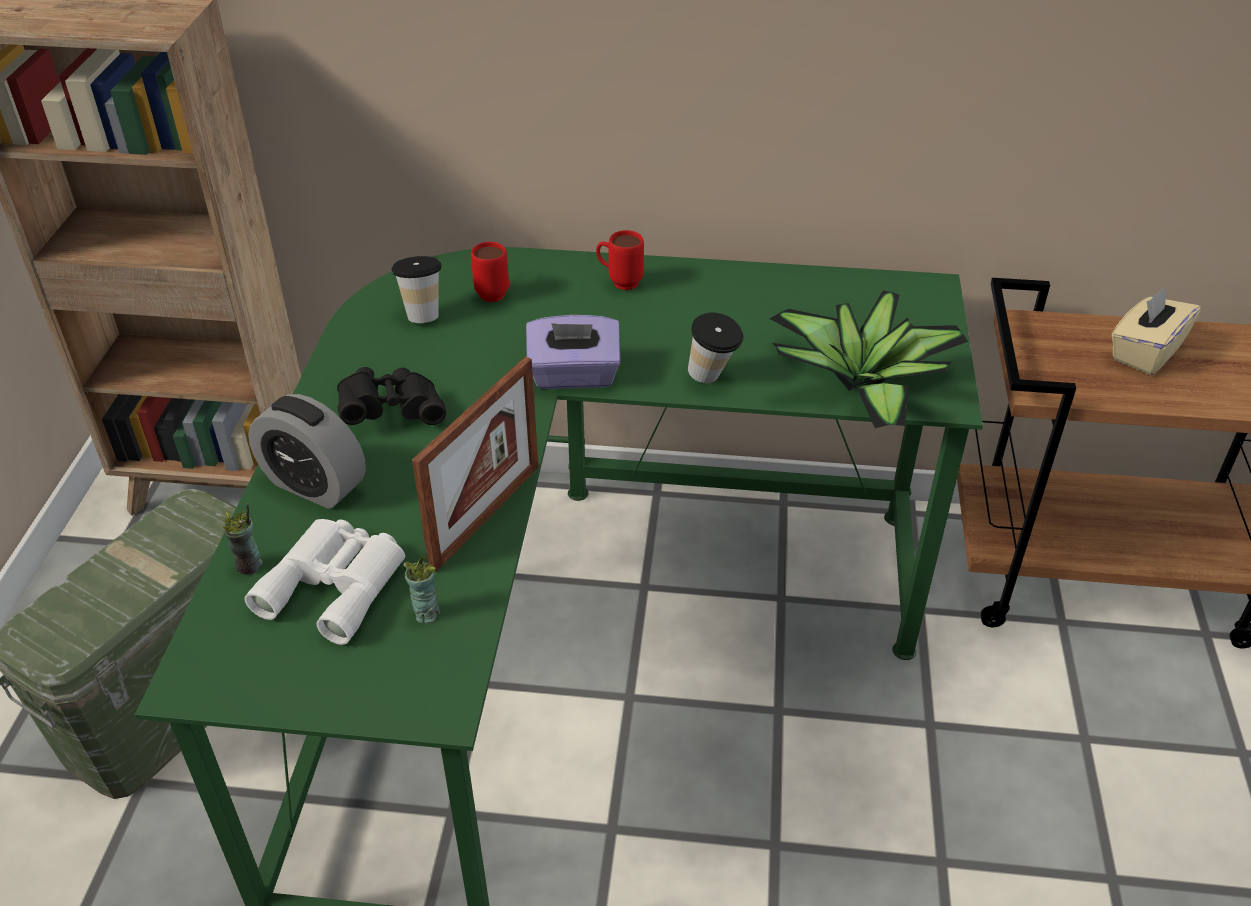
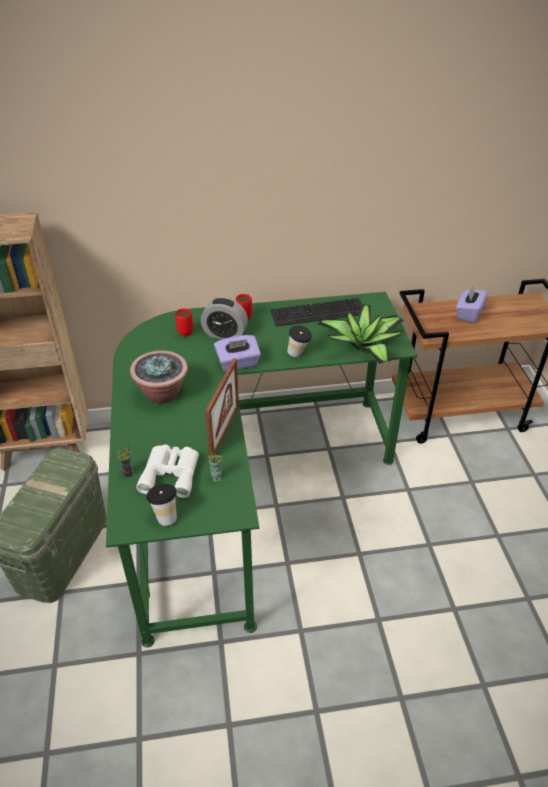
camera: 15 degrees left, 0 degrees up
(314, 485) = (141, 432): alarm clock -> alarm clock (225, 334)
(392, 412) = (162, 393): black binoculars -> potted plant
(422, 314) = (156, 346): cup -> cup (165, 516)
(788, 298) = (318, 313): none -> keyboard
(1145, 352) = (468, 313): beige tissue box -> purple tissue box

